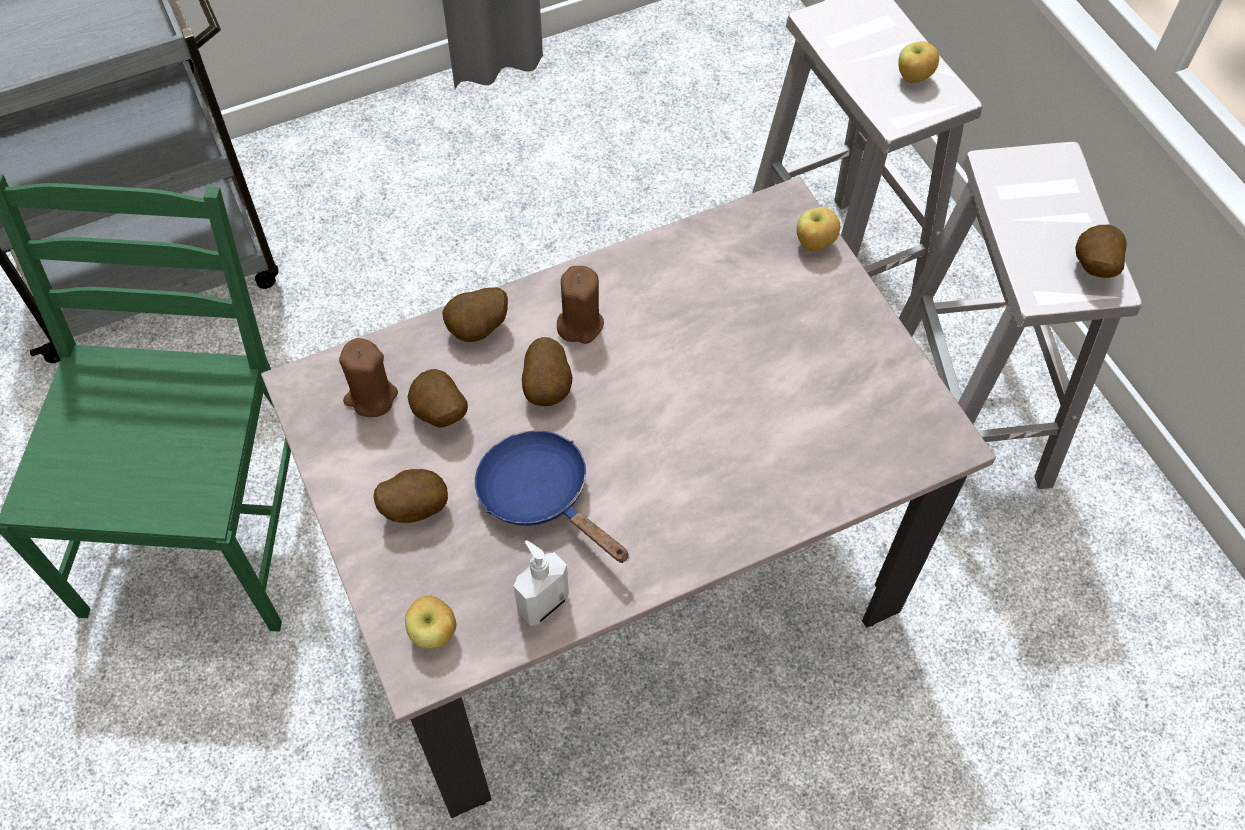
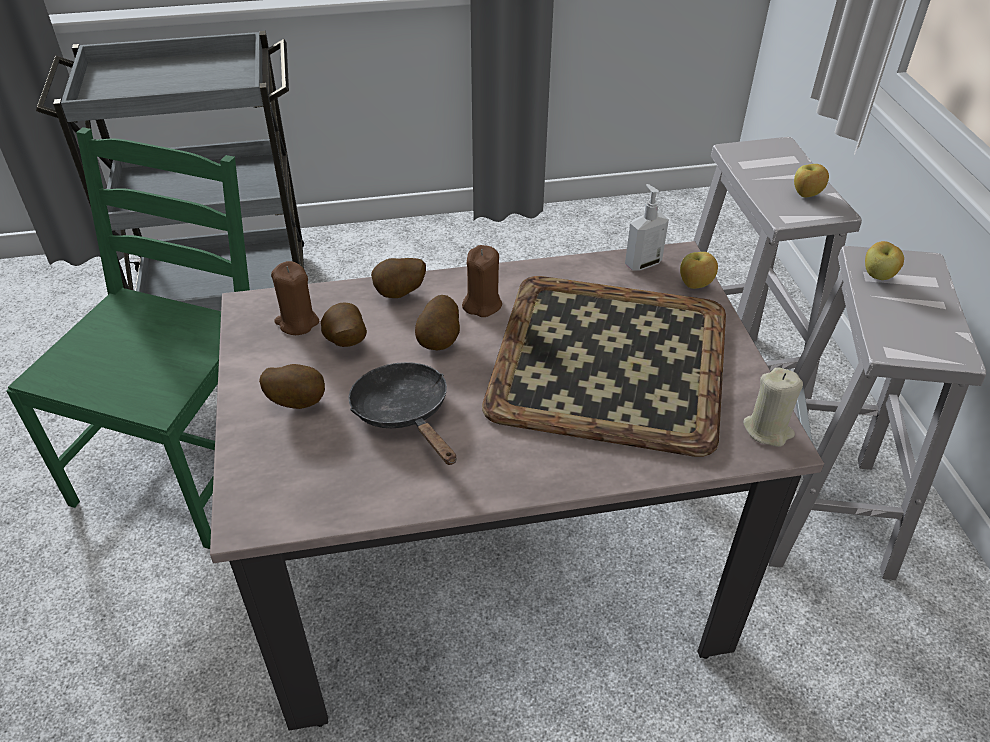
camera: 15 degrees right, 15 degrees down
(434, 633) = (272, 495): apple -> apple (878, 276)
(541, 496) = (405, 414): blue frying pan -> black frying pan
(542, 604) = (373, 492): soap dispenser -> soap dispenser (642, 263)
(743, 376) = (607, 362): none -> tray
(932, 428) = (768, 430): none -> beige candle
(1092, 267) = (942, 339): potato -> none

